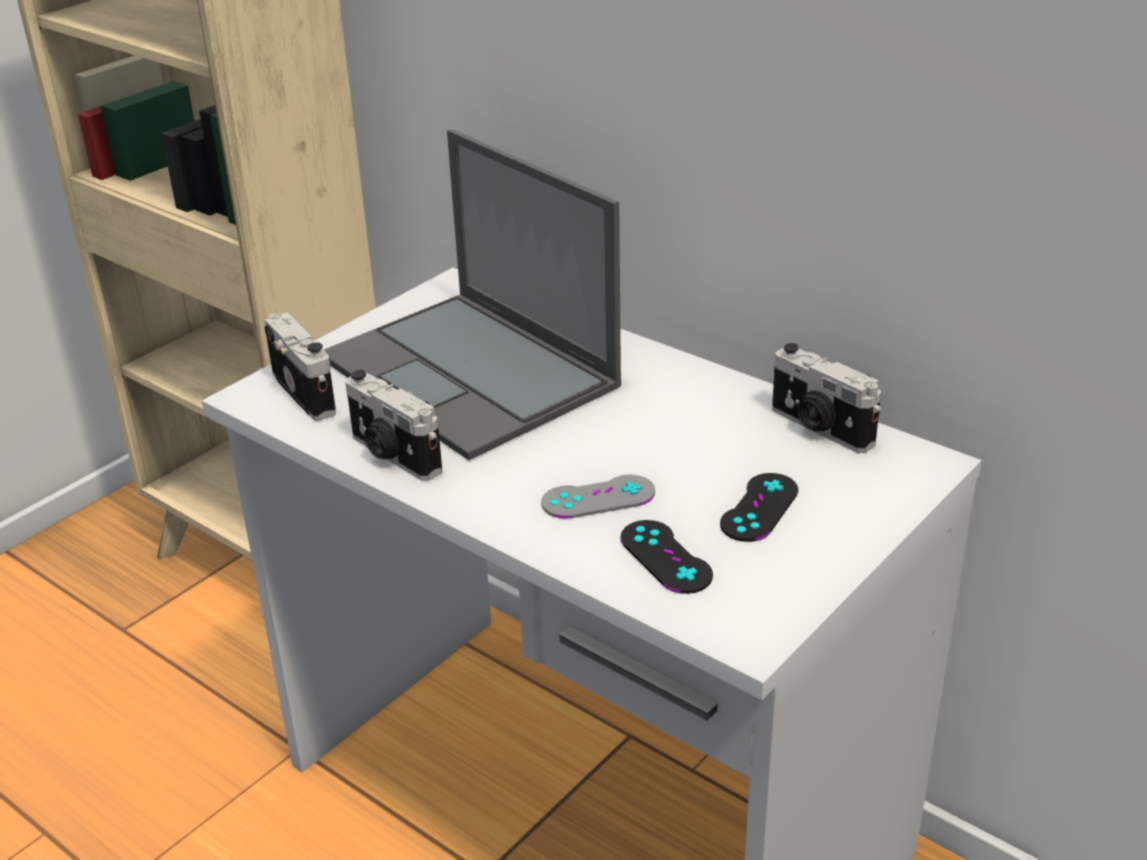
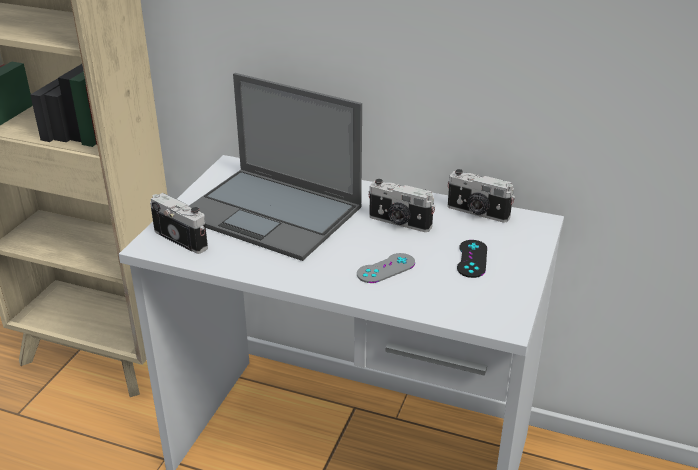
camera: 20 degrees left, 0 degrees up
(393, 455) = (257, 265): camera -> camera (399, 223)
(665, 557) = (440, 293): black game controller -> none

